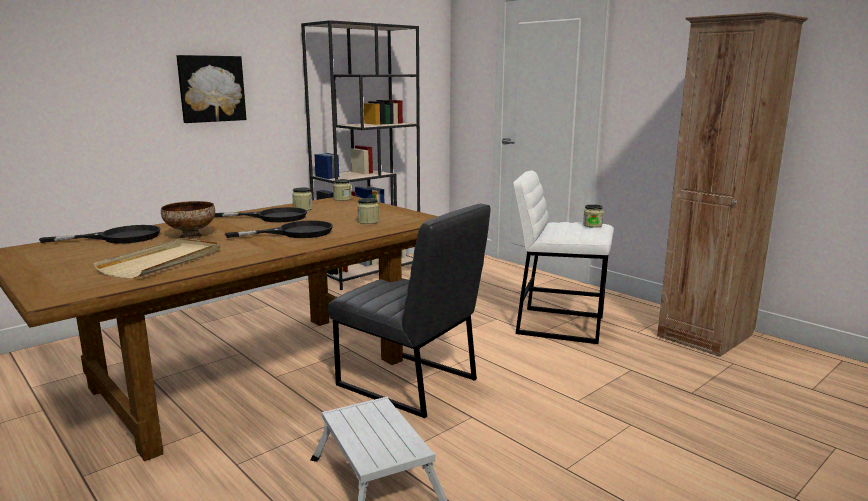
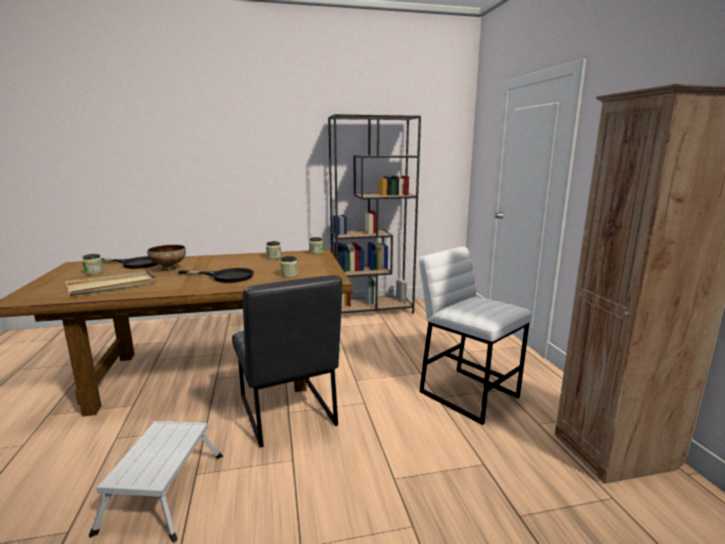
camera: 30 degrees right, 0 degrees up
(211, 88) = (257, 165): picture -> none
(273, 217) = (242, 261): black frying pan -> none
(592, 225) = (501, 308): jar -> jar (94, 272)

